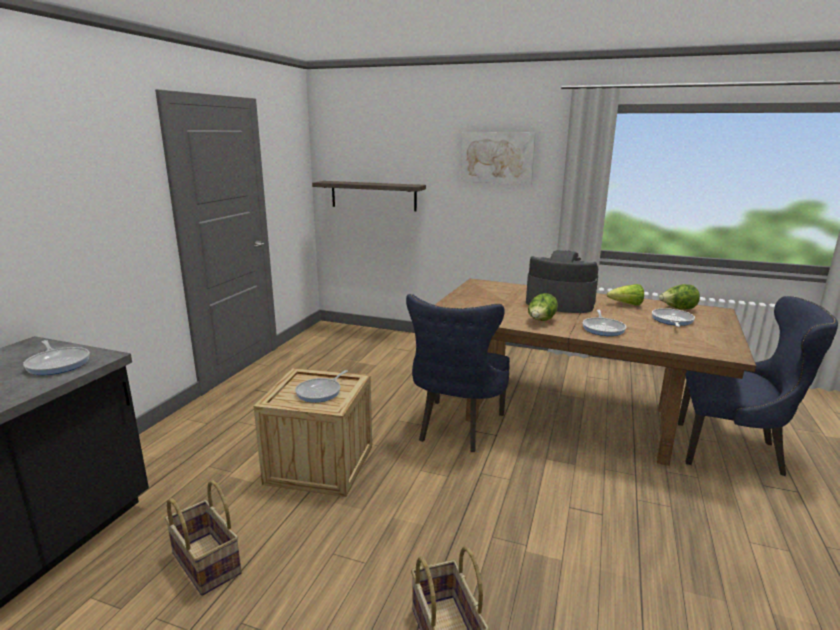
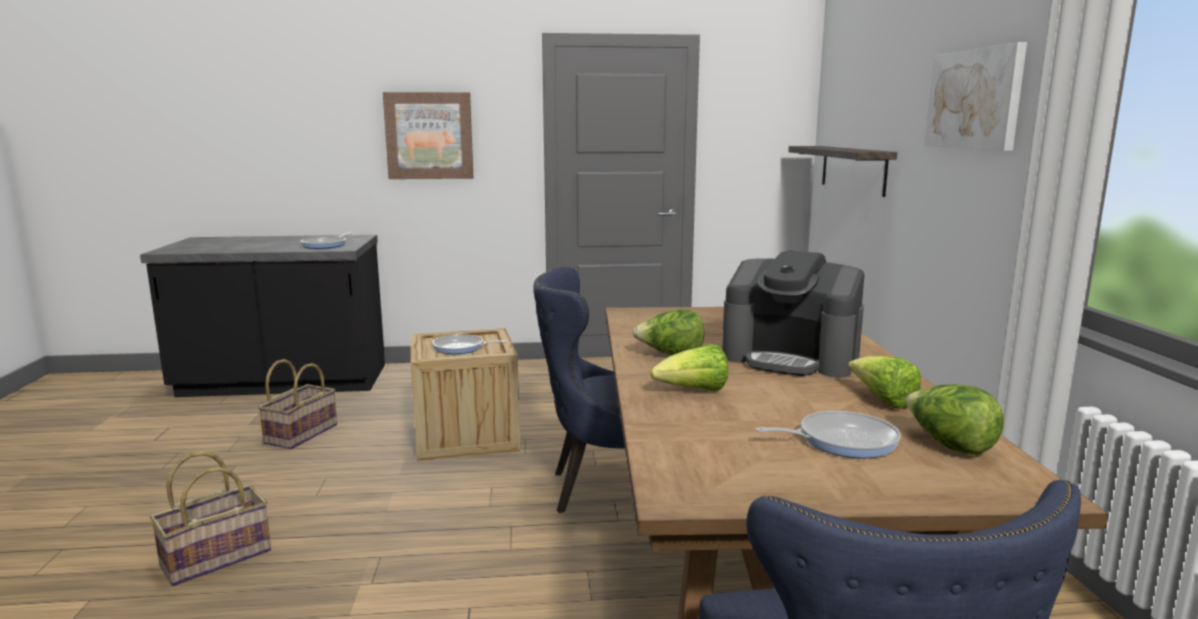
camera: 65 degrees right, 5 degrees down
(71, 205) = (429, 136): none -> picture
(559, 303) = (791, 358): coffee machine -> coffee machine turned 120 degrees clockwise
(603, 328) = (693, 391): frying pan -> lettuce

